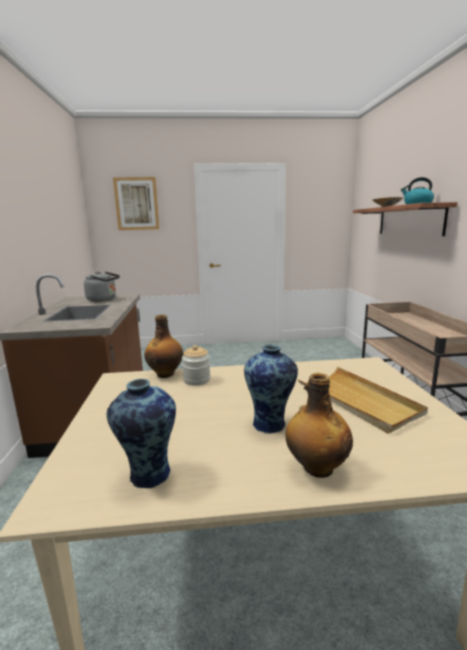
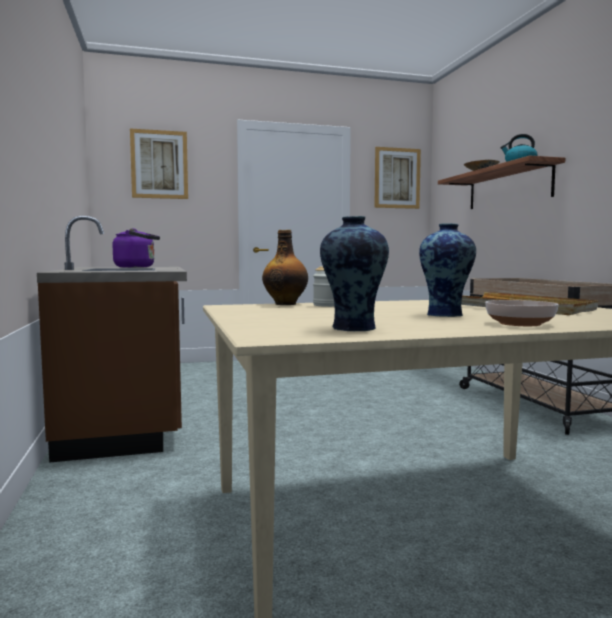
camera: 10 degrees left, 10 degrees down
(103, 299) = (137, 267): grey kettle -> purple kettle
(316, 467) = (519, 323): bottle -> bowl
(324, 203) = (397, 178): none -> picture

